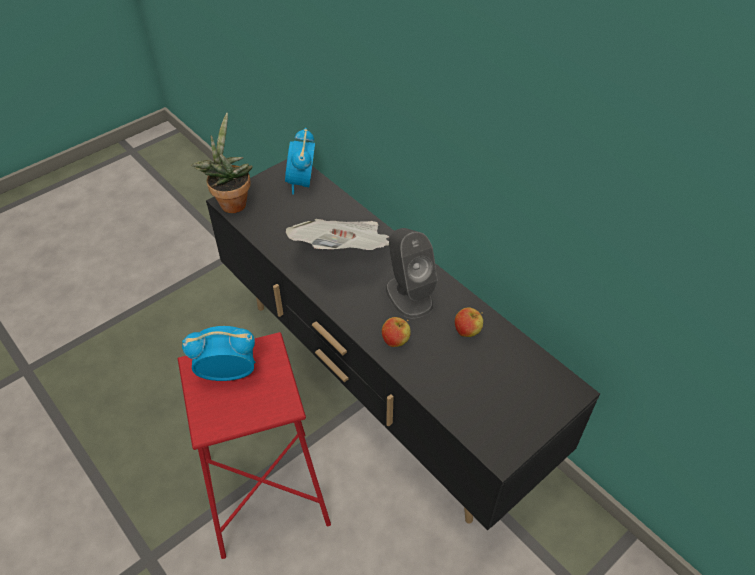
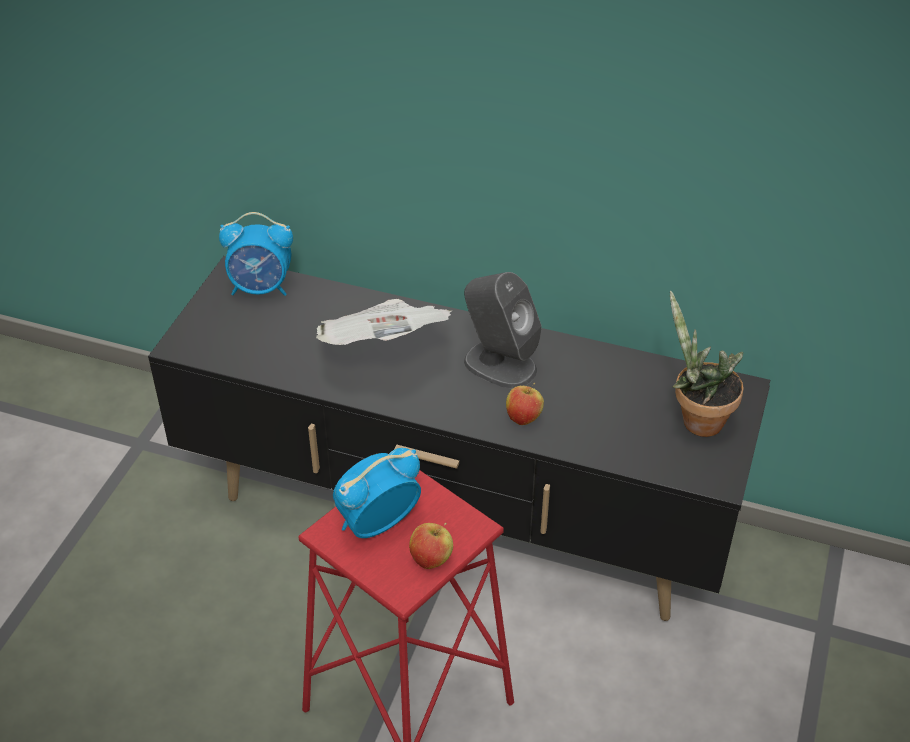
camera: 30 degrees left, 5 degrees down
(231, 202) = (187, 344): potted plant -> potted plant (696, 420)
(302, 183) = (261, 288): alarm clock -> alarm clock turned 60 degrees counterclockwise
(467, 332) = (593, 376): apple -> apple (431, 560)

